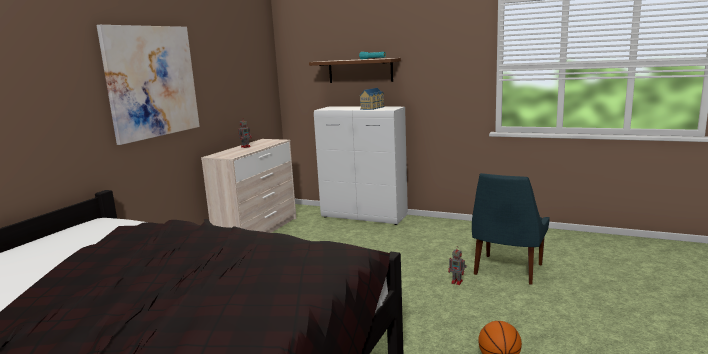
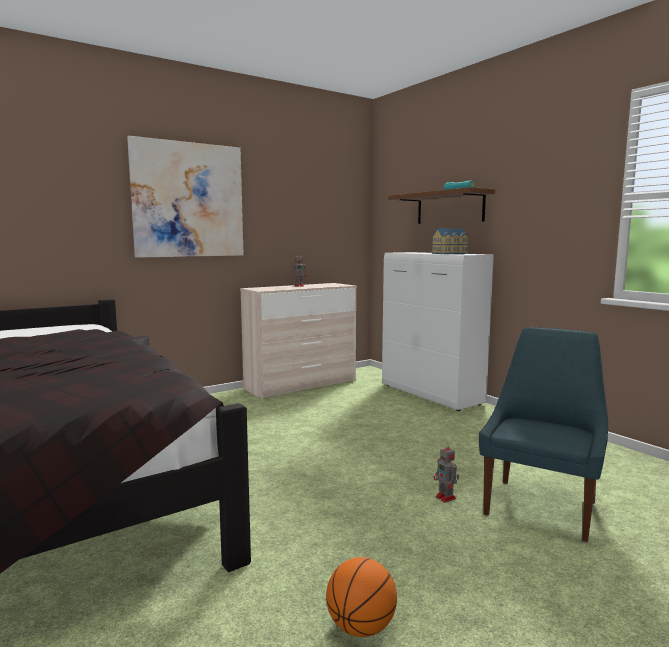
camera: 30 degrees right, 5 degrees down
(507, 270) = (541, 506): blue chair -> blue chair turned 150 degrees clockwise

